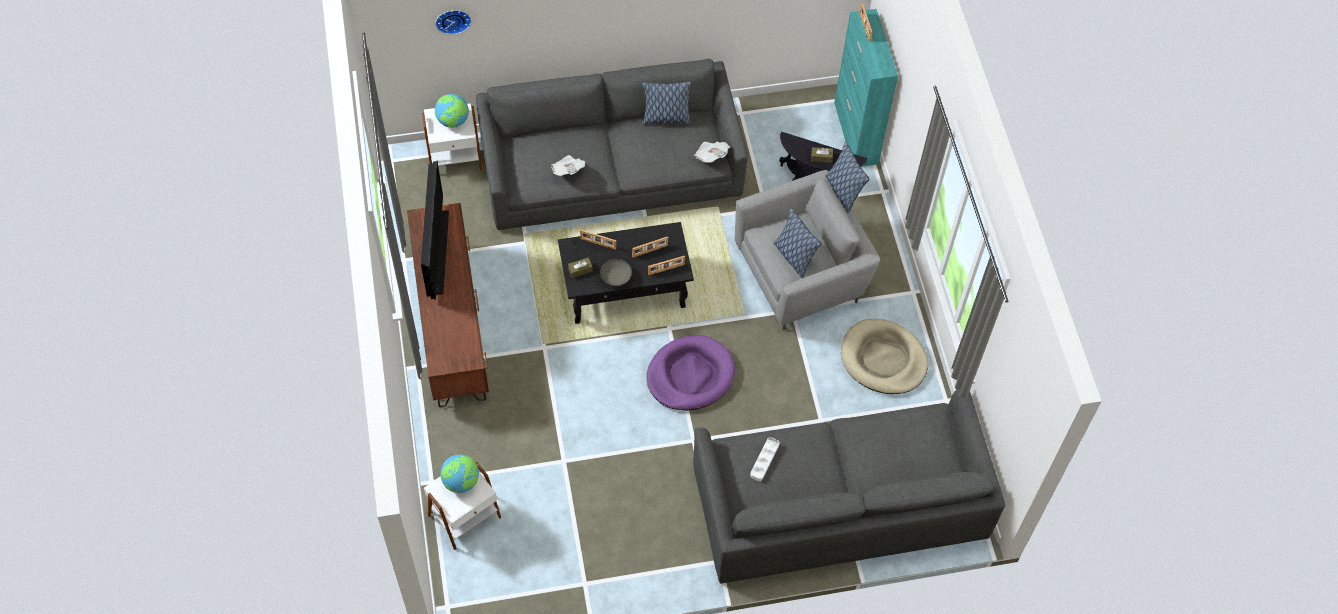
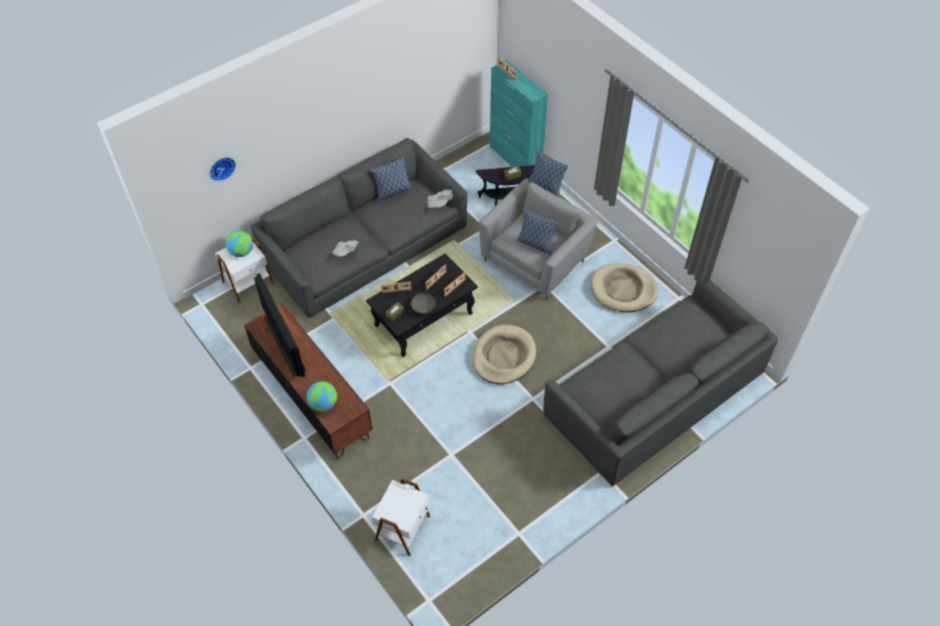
camera: 25 degrees left, 5 degrees down
(461, 482) = (398, 499): globe -> globe (323, 404)
(690, 375) = (503, 356): purple dog bed -> beige dog bed
(764, 460) = (601, 383): white tray -> none

